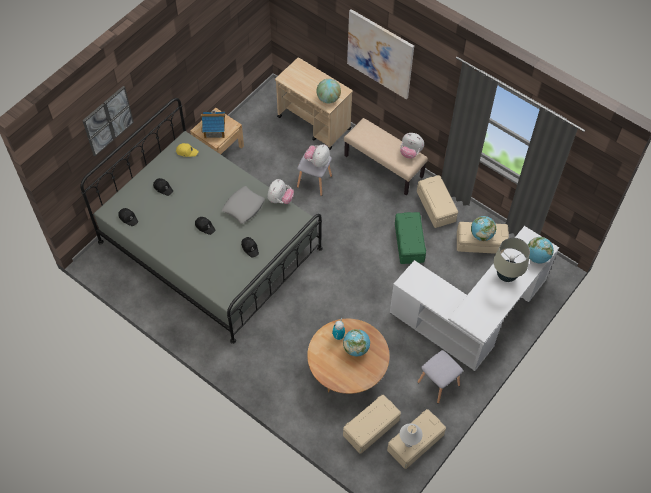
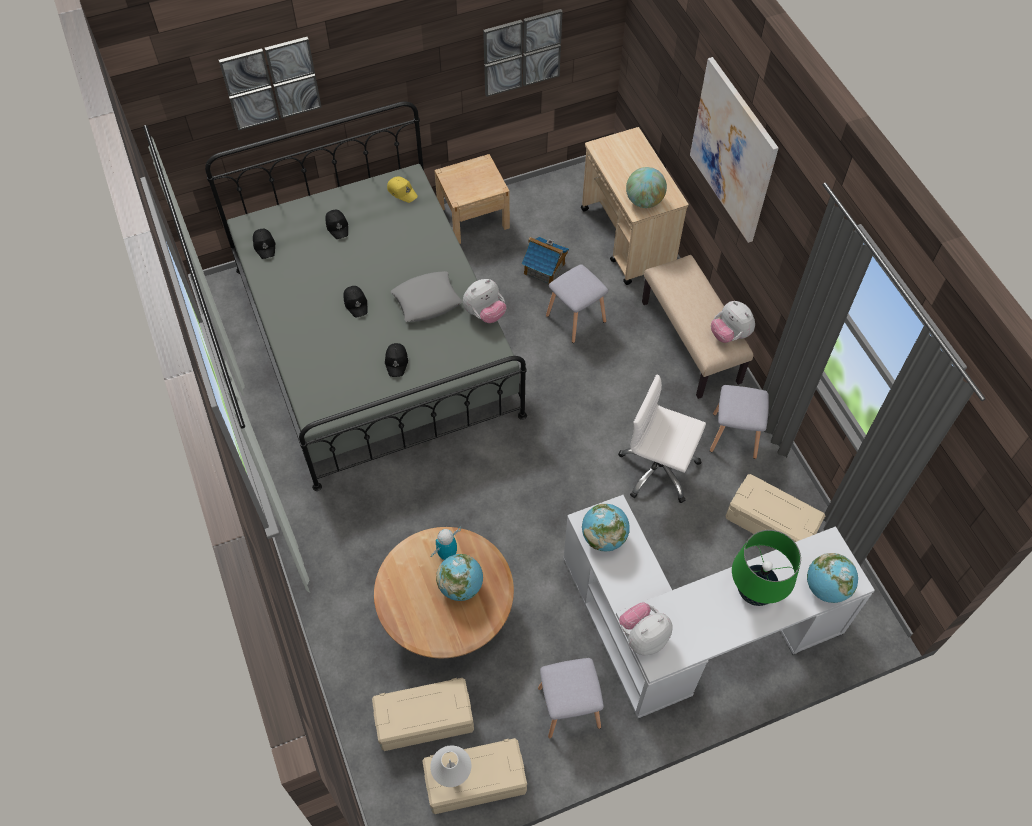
camera: 30 degrees right, 0 degrees up
(214, 130) = (467, 182): toy house -> toy house (544, 269)
(224, 42) = (522, 52): none -> picture
(317, 162) = (582, 287): plush toy -> plush toy (643, 636)
(408, 242) = (658, 469): green storage box -> white office chair
(436, 206) = (735, 436): beige storage box -> grey stool
(481, 235) = (772, 510): globe -> globe (604, 537)
(506, 275) = (754, 592): beige table lamp -> green table lamp

